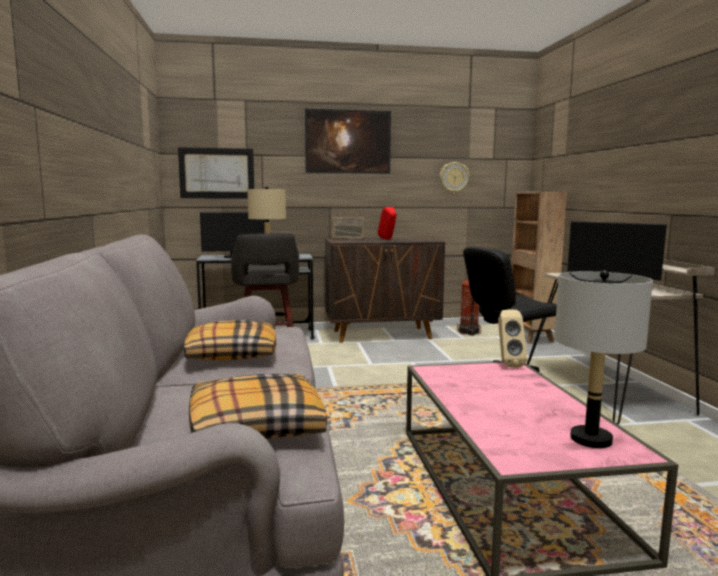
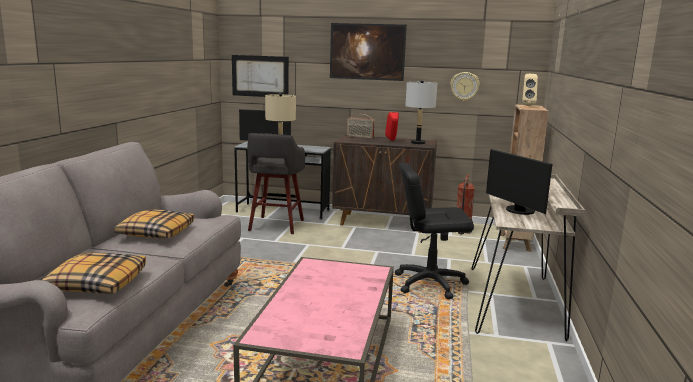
camera: 20 degrees right, 5 degrees up
(507, 364) = (376, 268): beige speaker -> beige speaker (527, 105)
(590, 439) = (334, 334): grey table lamp -> grey table lamp (418, 143)

